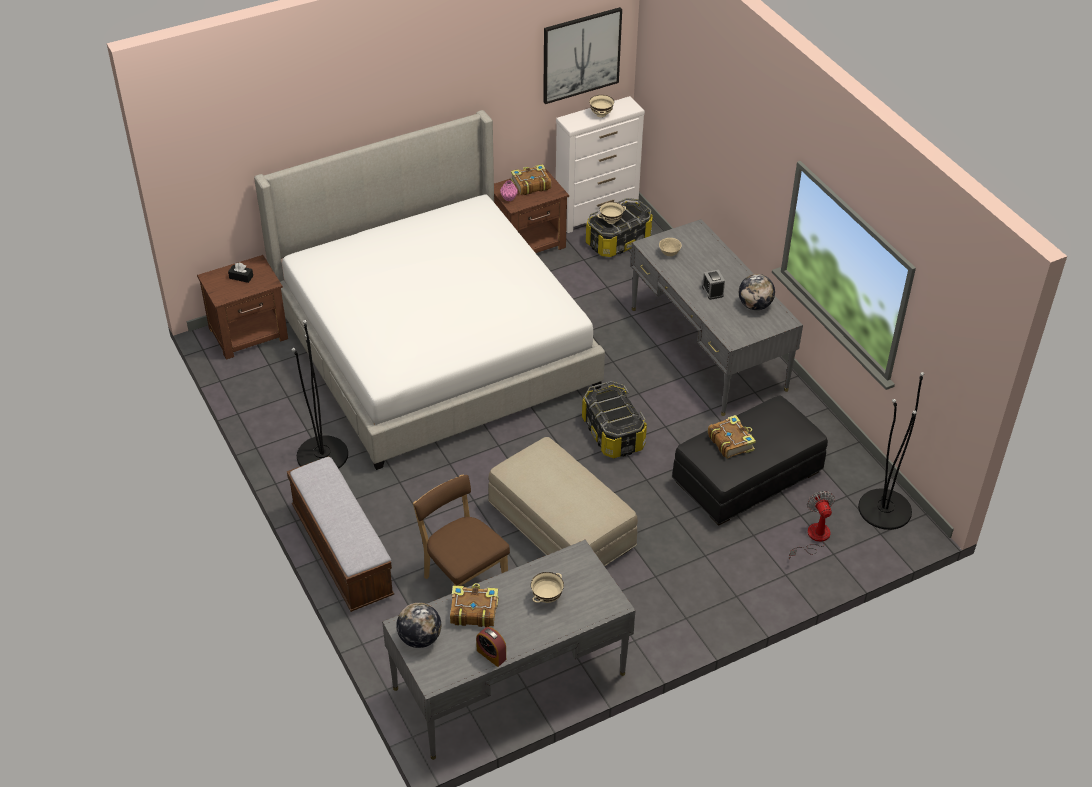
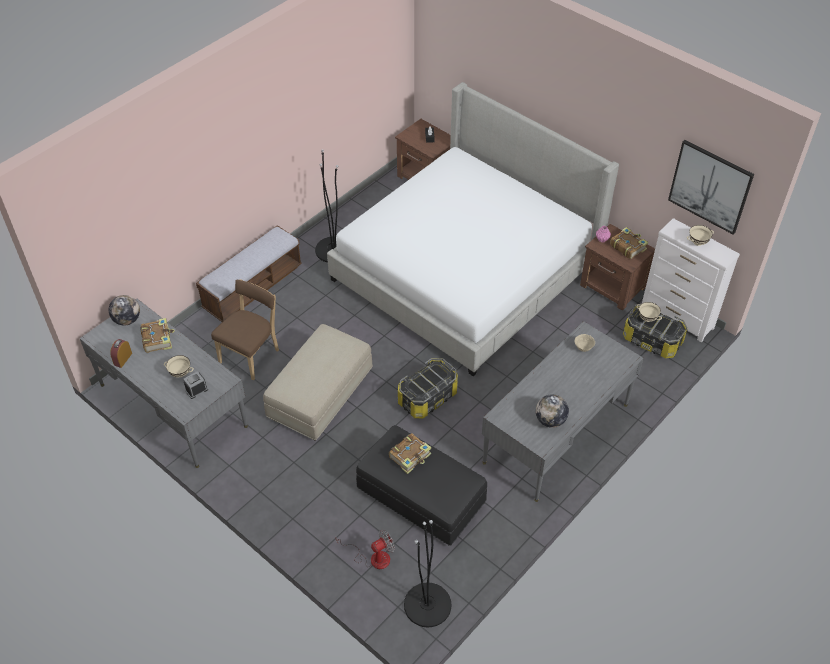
camera: 70 degrees right, 5 degrees up
(712, 291) = (552, 388): alarm clock -> alarm clock (196, 390)

